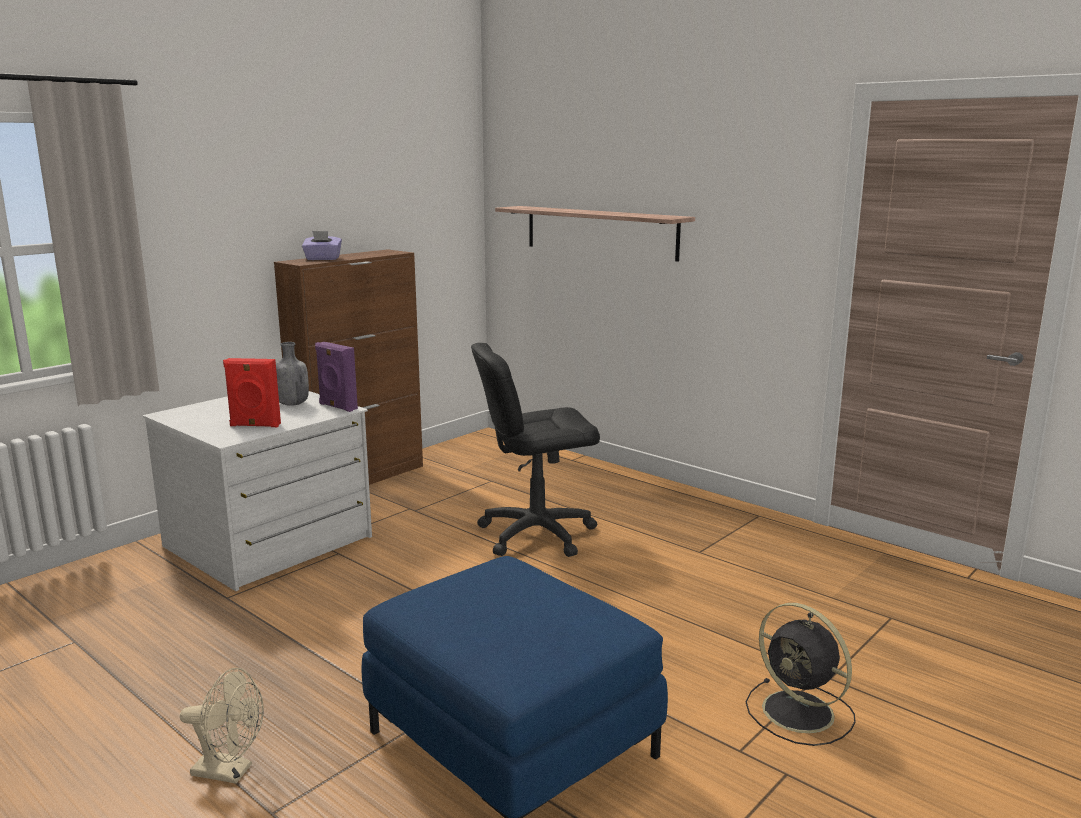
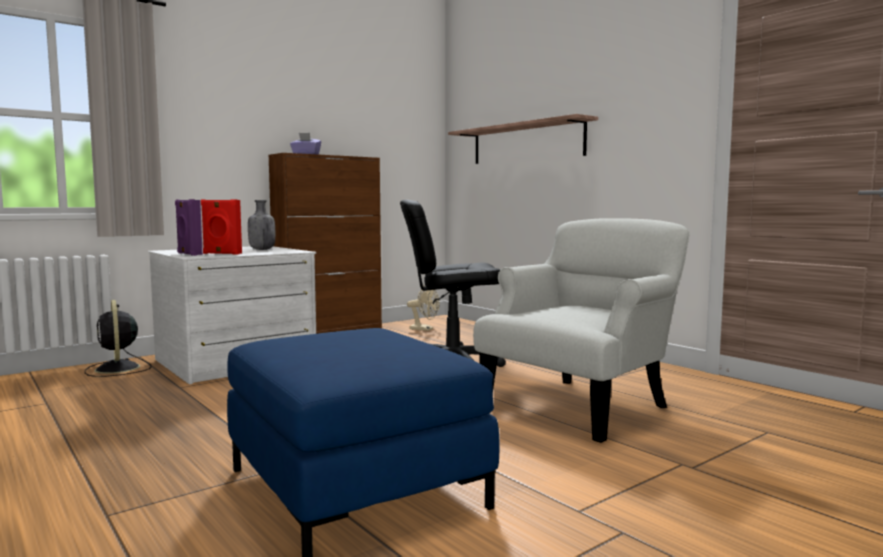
camera: 10 degrees right, 10 degrees down
(230, 771) = (95, 485): beige fan -> beige fan (424, 329)
(337, 407) = (294, 250): purple speaker -> purple speaker (188, 254)
(697, 591) = (579, 405): none -> white armchair
(800, 713) = (653, 489): black fan -> black fan (117, 369)

